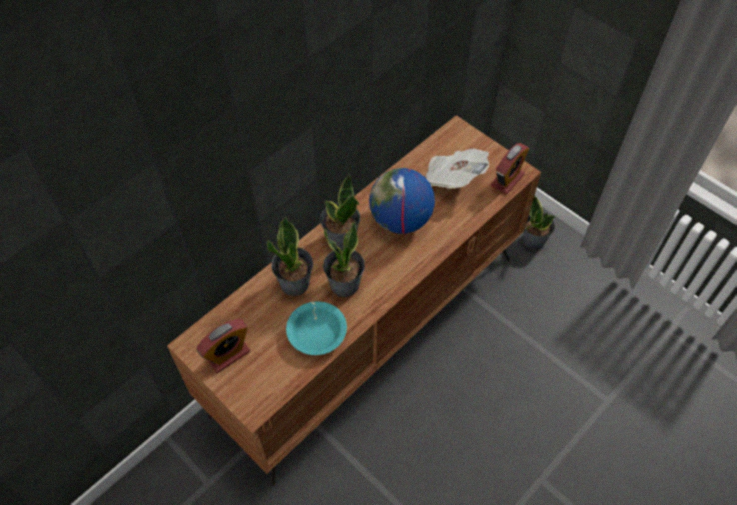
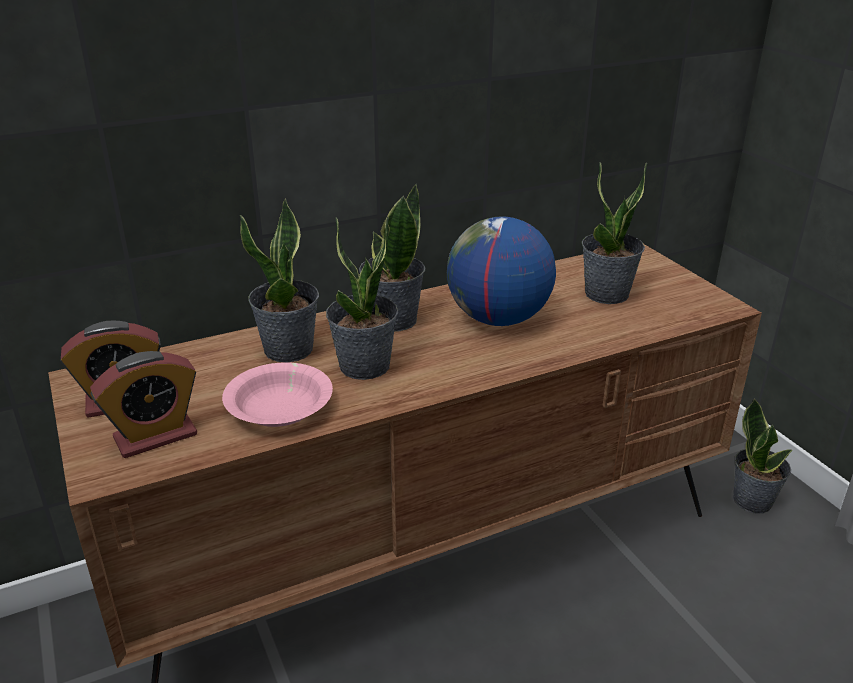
camera: 20 degrees right, 25 degrees down
(317, 333) = (280, 408): turquoise bowl -> pink bowl
(453, 178) = (607, 294): newspaper -> potted plant
(507, 180) = (698, 310): alarm clock -> alarm clock (155, 436)

